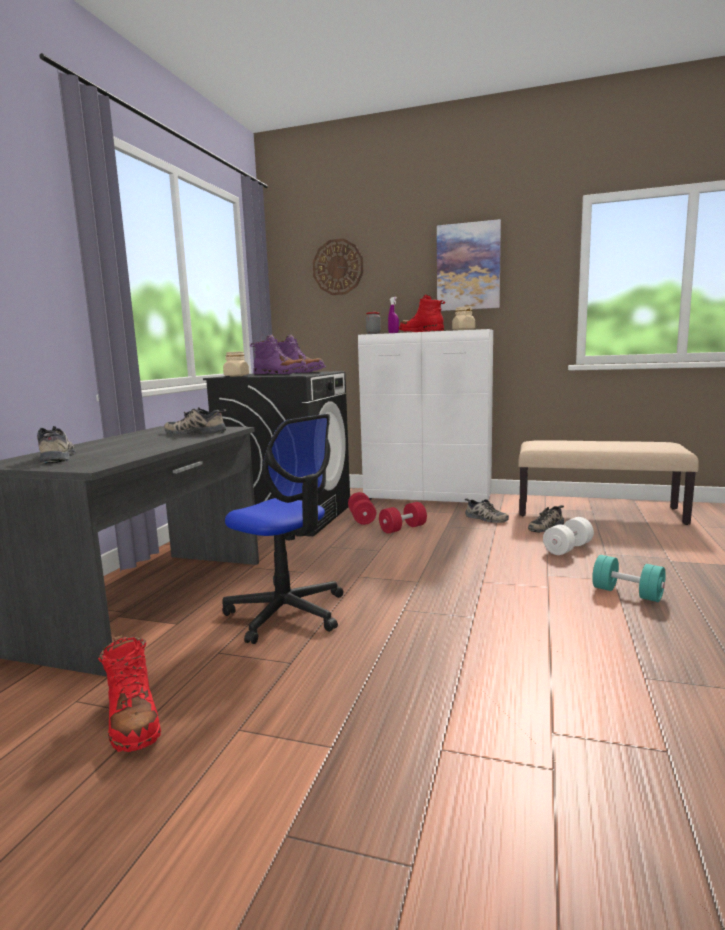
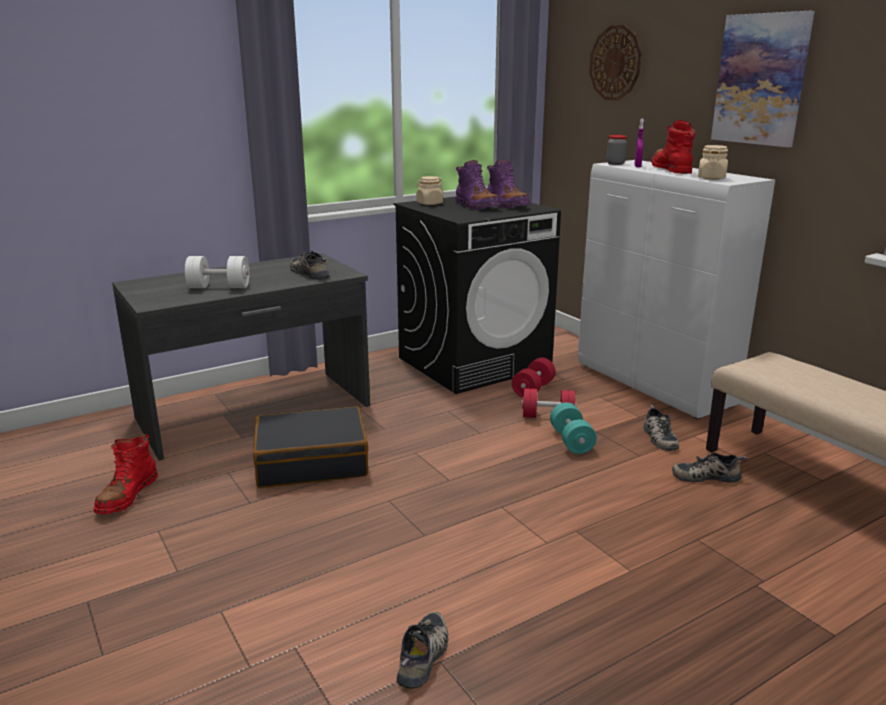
camera: 40 degrees right, 10 degrees up
(59, 457) = (169, 285): shoe -> shoe (424, 656)
(287, 613) = (312, 462): office chair -> black suitcase
(568, 548) = (667, 513): white dumbbell -> white dumbbell (219, 287)
(627, 593) = (610, 590): turquoise dumbbell -> turquoise dumbbell (571, 441)

